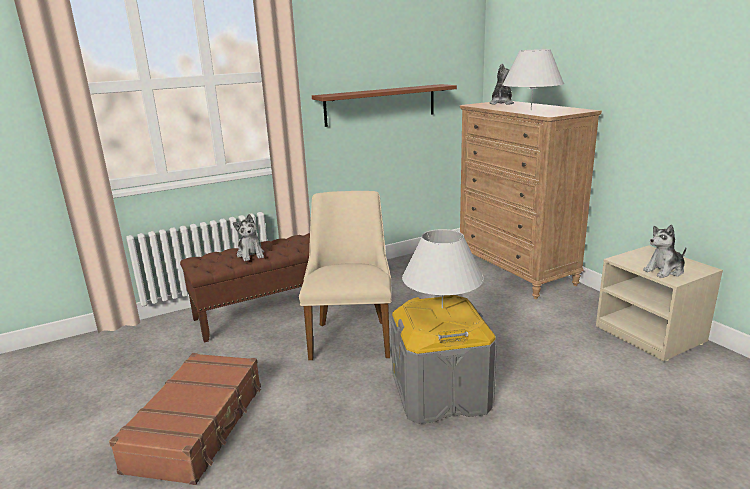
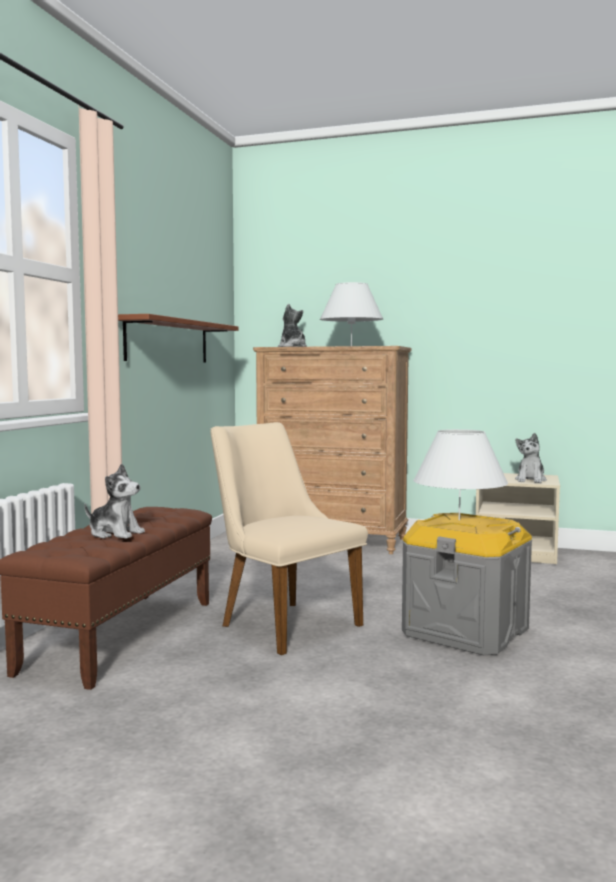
camera: 45 degrees left, 15 degrees down
(198, 426) = (288, 754): brown suitcase -> none

